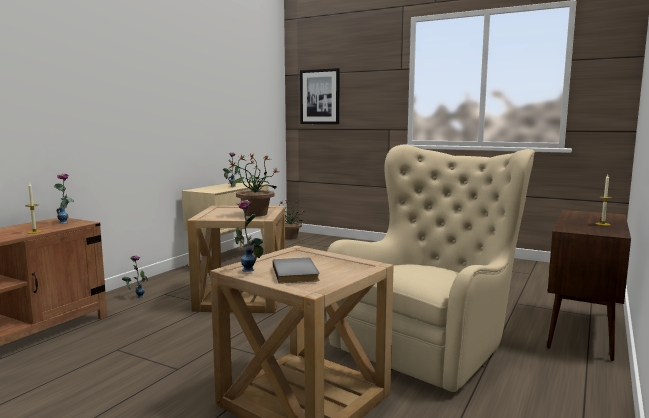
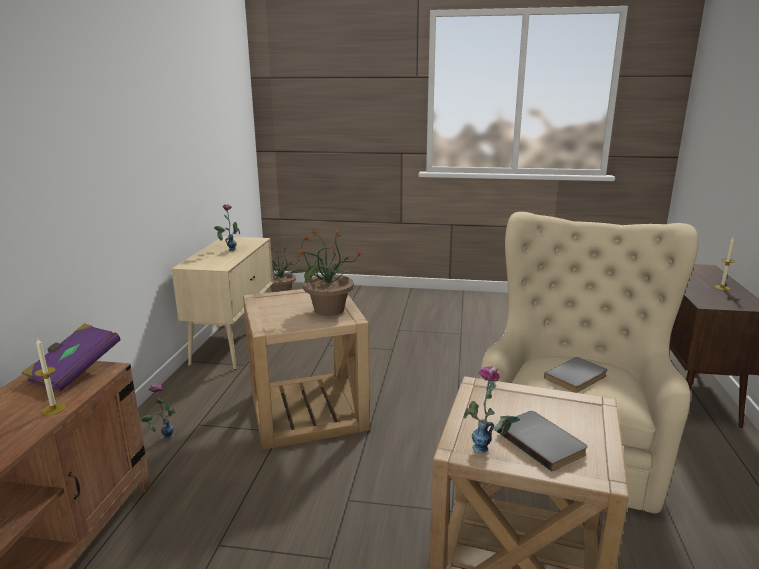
camera: 20 degrees left, 10 degrees up
(66, 222) = (75, 371): vase -> purple book
(320, 97) = (305, 109): picture -> none
(410, 269) = (577, 377): none -> grey book

